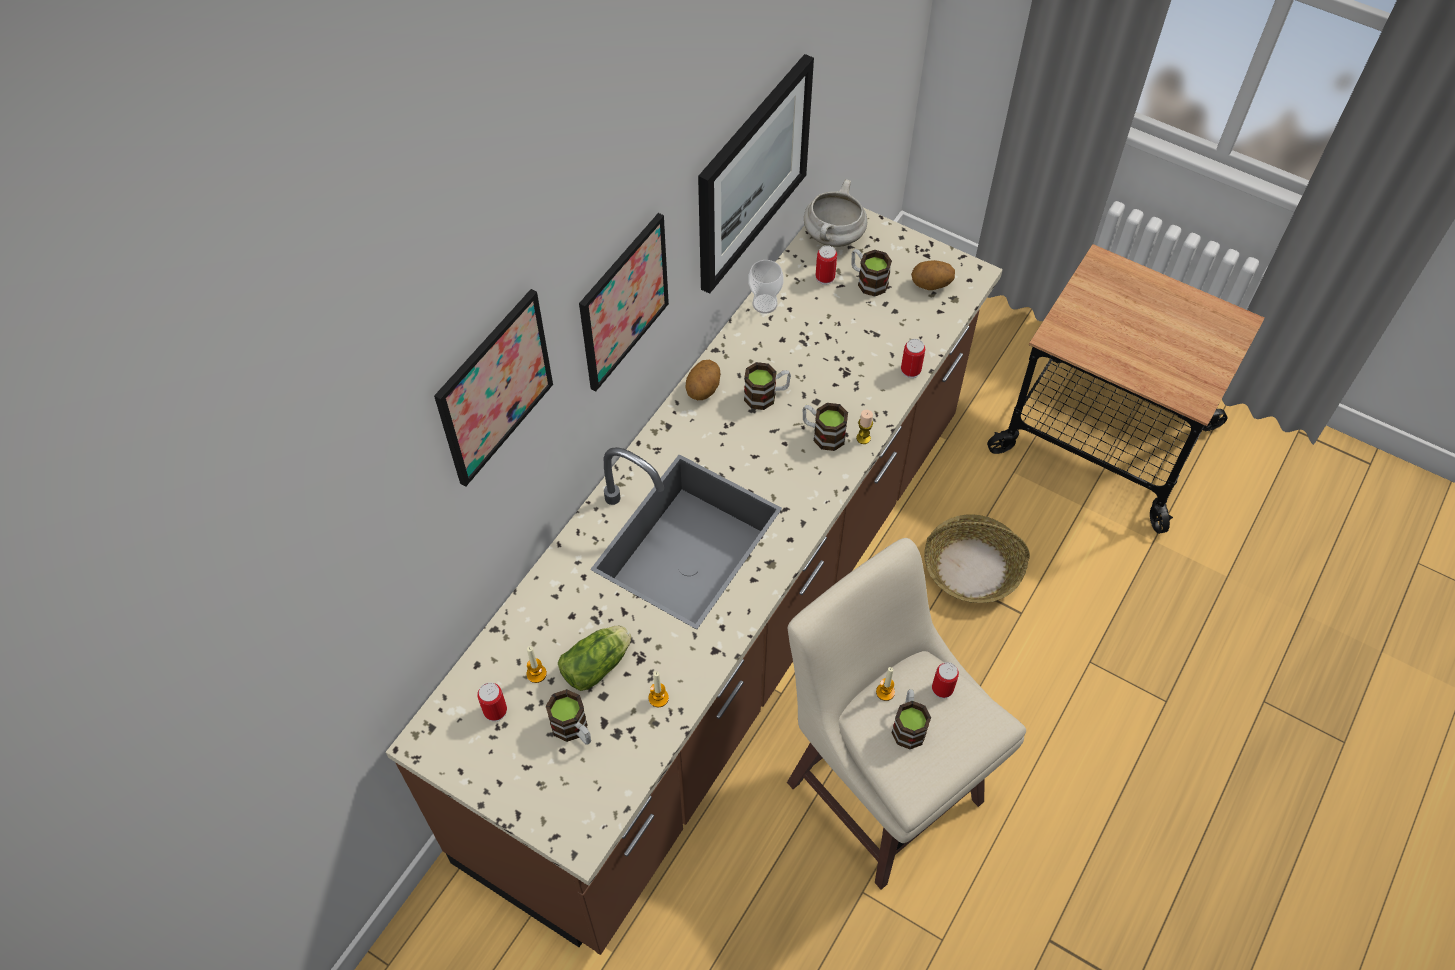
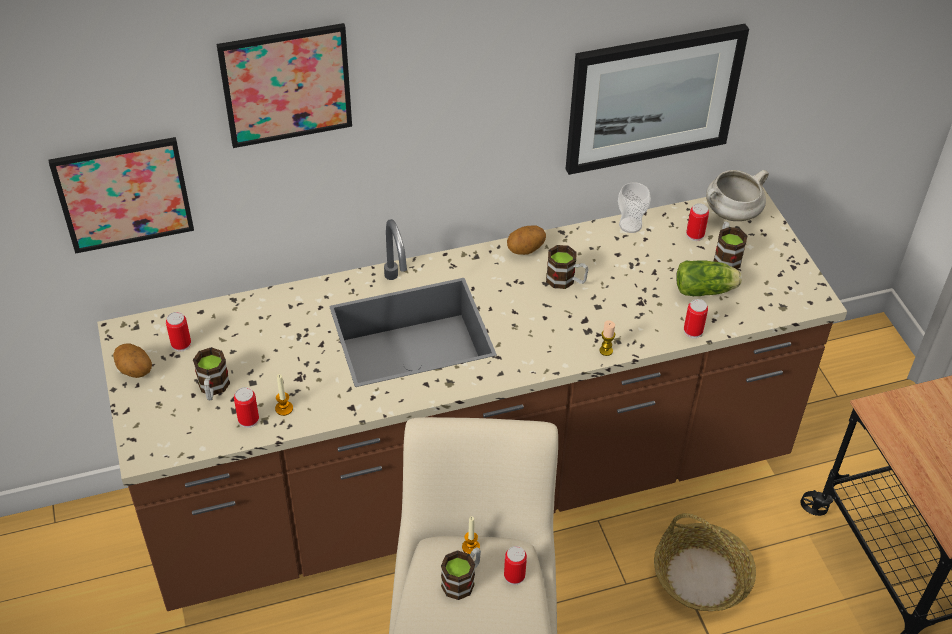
camera: 40 degrees right, 10 degrees down
(536, 673) = (228, 341): candle -> none
(598, 664) = (271, 362): lettuce -> lettuce (706, 290)
(623, 302) = (458, 112): picture -> picture (124, 194)
(639, 733) = (248, 420): none -> can
(822, 434) = (579, 329): mug -> none
(931, 285) = (774, 287): potato -> potato (134, 371)

